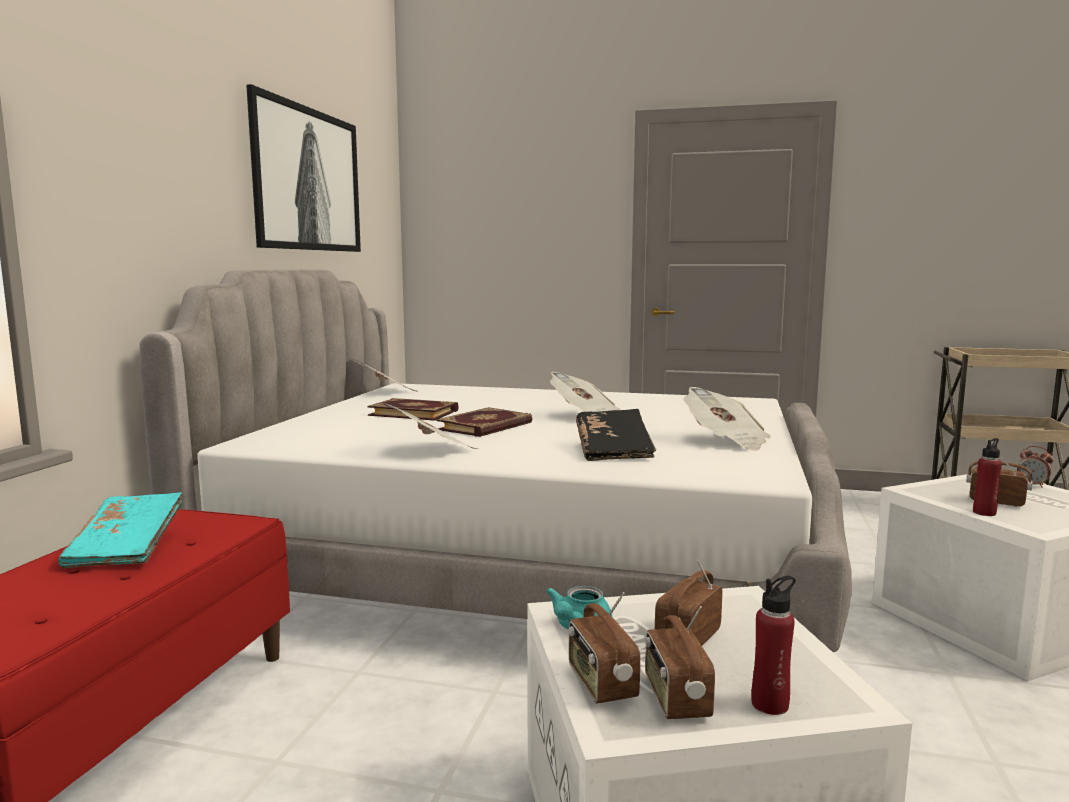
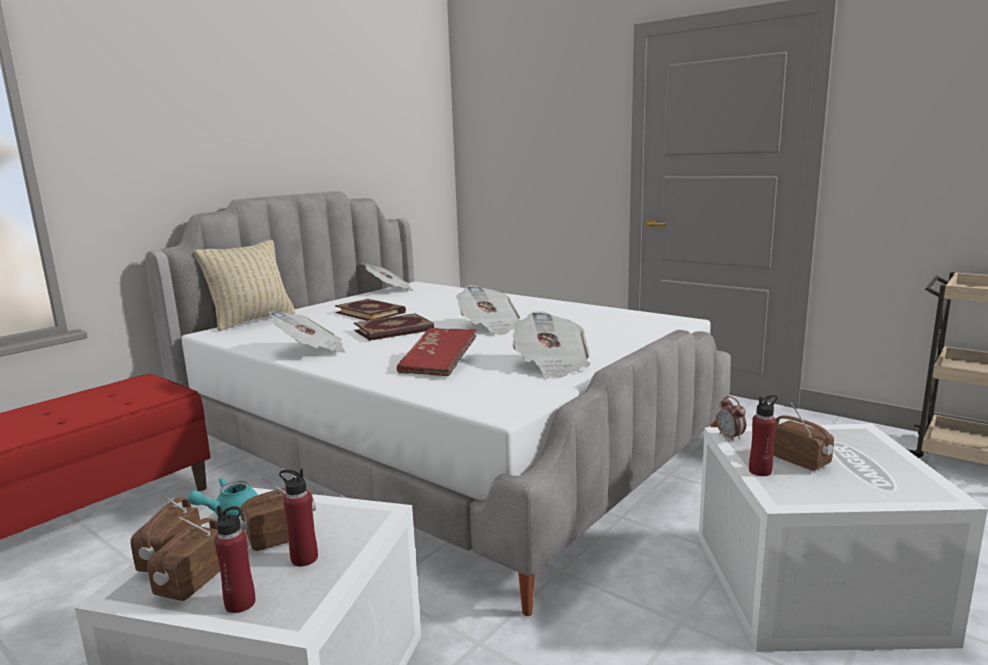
camera: 25 degrees right, 5 degrees up
(127, 548) = (88, 402): turquoise book -> none
(271, 429) = (252, 320): none -> beige pillow
(307, 180) = (329, 118): picture -> none
(613, 450) = (439, 365): black book -> red book
(750, 651) = (304, 558): none -> red bottle
(1032, 485) = (885, 448): alarm clock -> alarm clock (730, 437)

